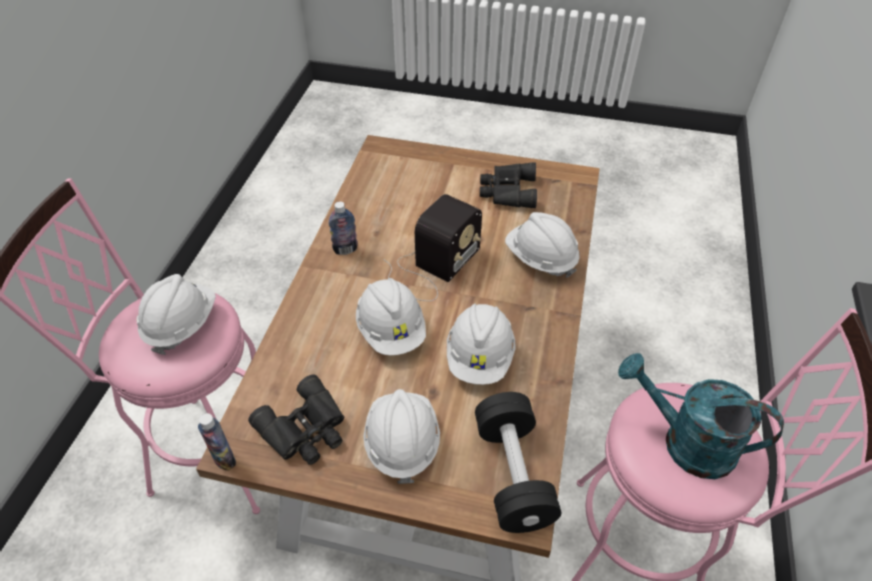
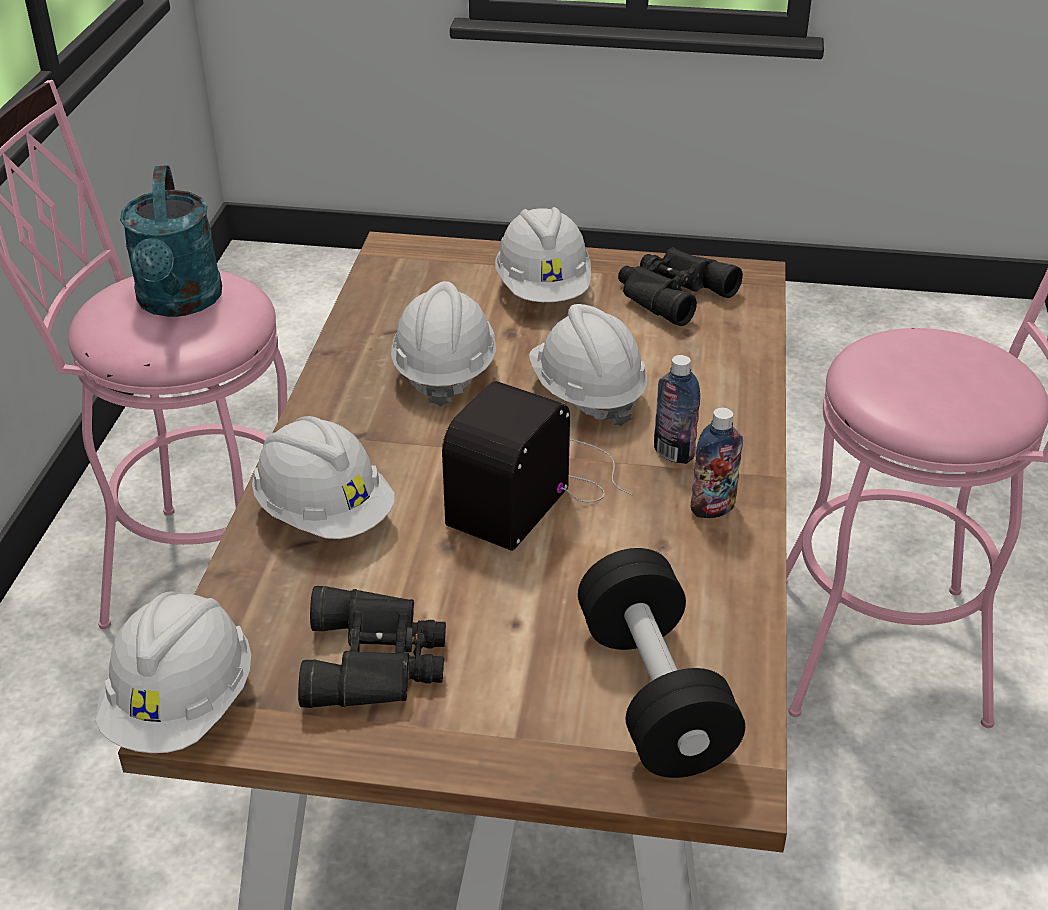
camera: 175 degrees right, 10 degrees down
(181, 324) = (923, 380): white hard hat -> white hard hat (182, 705)
(224, 459) = (756, 268): bottle -> bottle (673, 453)
(513, 474) = (405, 273): black dumbbell -> black dumbbell (653, 694)
(685, 442) = (179, 303): turquoise watering can -> turquoise watering can turned 60 degrees clockwise

